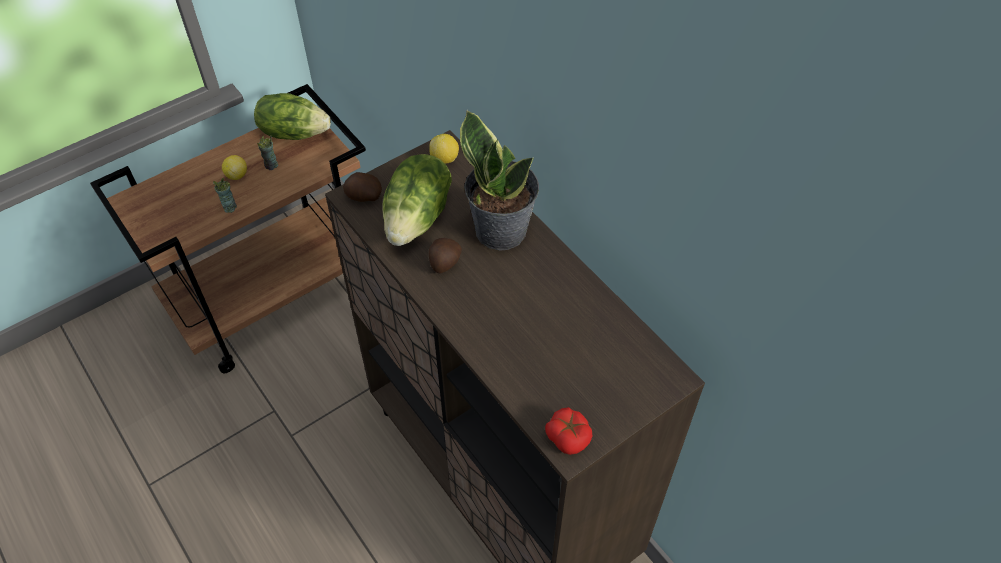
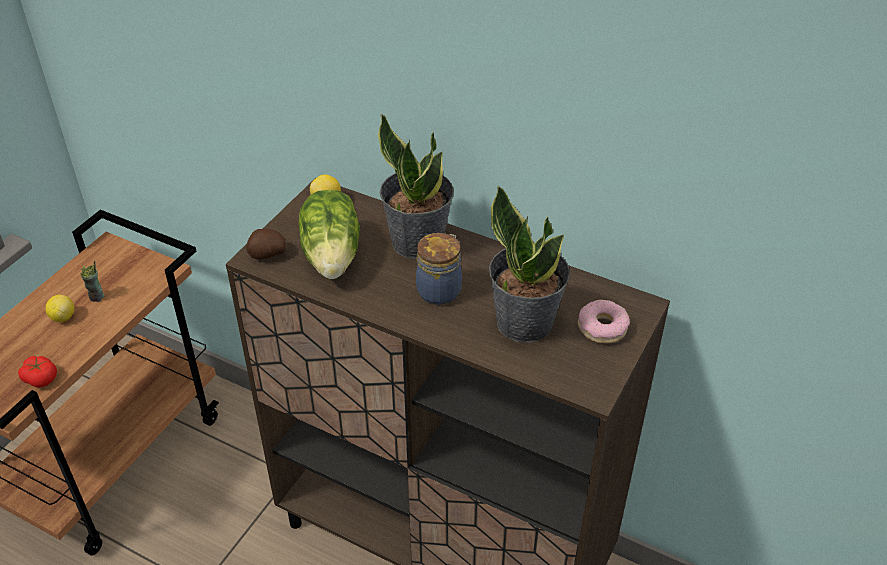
camera: 25 degrees left, 10 degrees down
(229, 207) = (71, 349): cup -> none
(294, 132) = (105, 260): lettuce -> none
(444, 263) = (382, 284): potato -> none
(492, 288) = (440, 290): none -> jar
(549, 351) = (524, 322): none -> potted plant
(568, 436) = (585, 381): tomato -> tomato (40, 378)
(618, 386) = (602, 327): none -> donut

